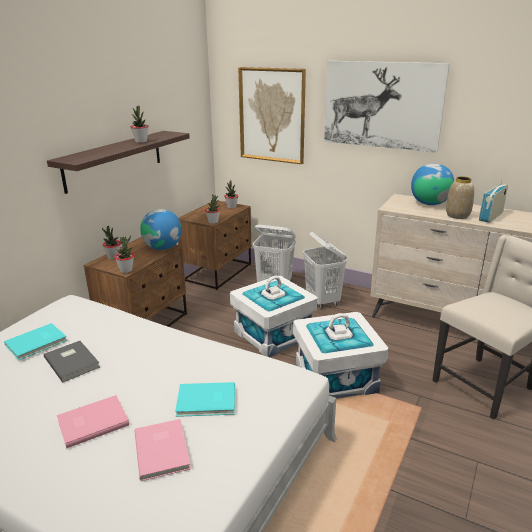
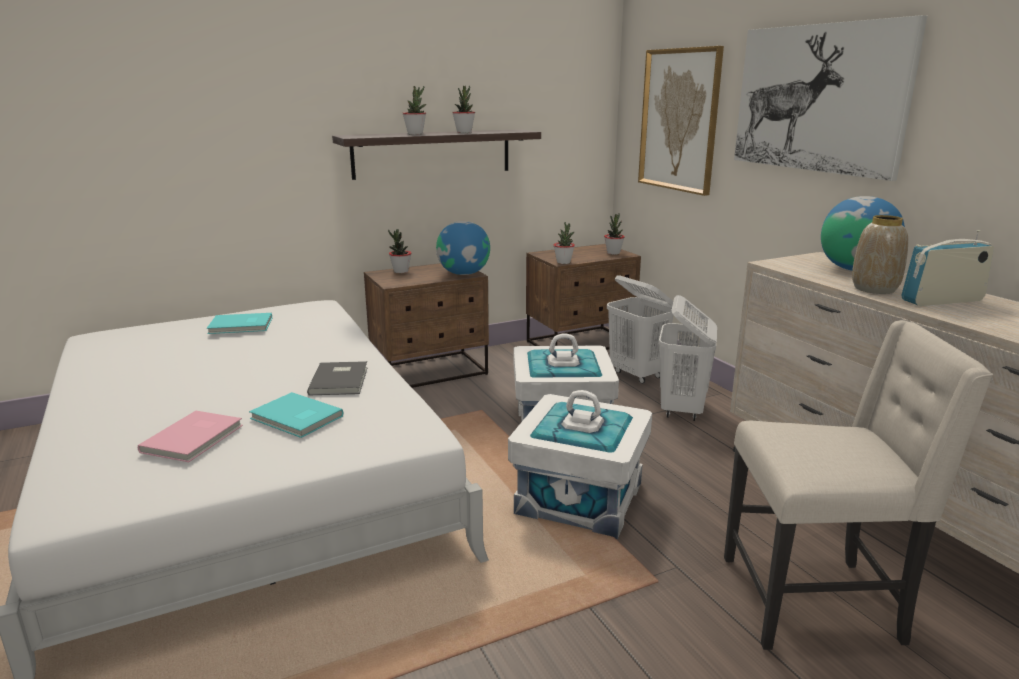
camera: 35 degrees right, 5 degrees down
(73, 361) = (244, 348): grey book -> grey book (341, 380)
(91, 422) = (180, 395): pink book -> none
(126, 270) = (393, 284): potted plant -> potted plant (415, 134)

